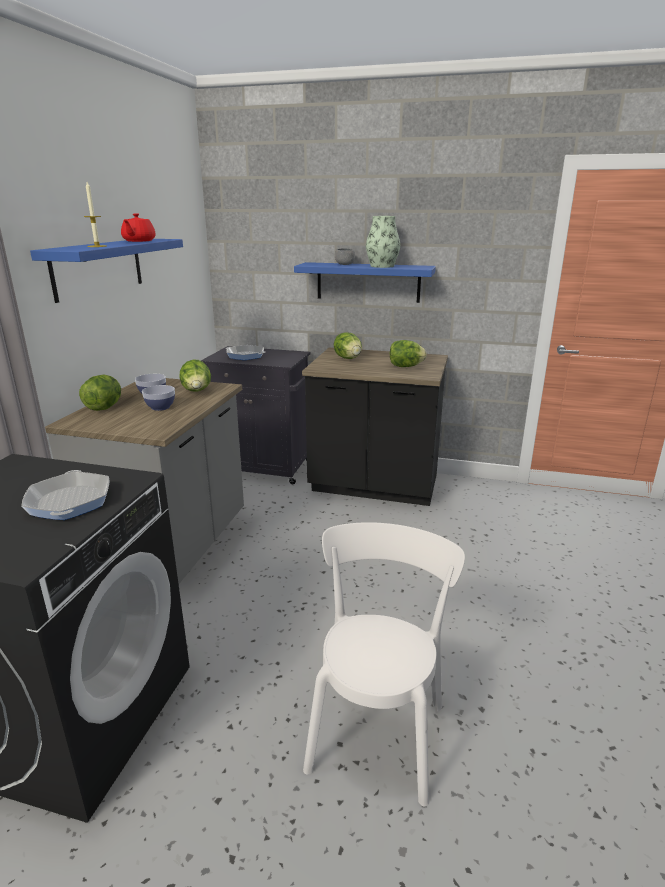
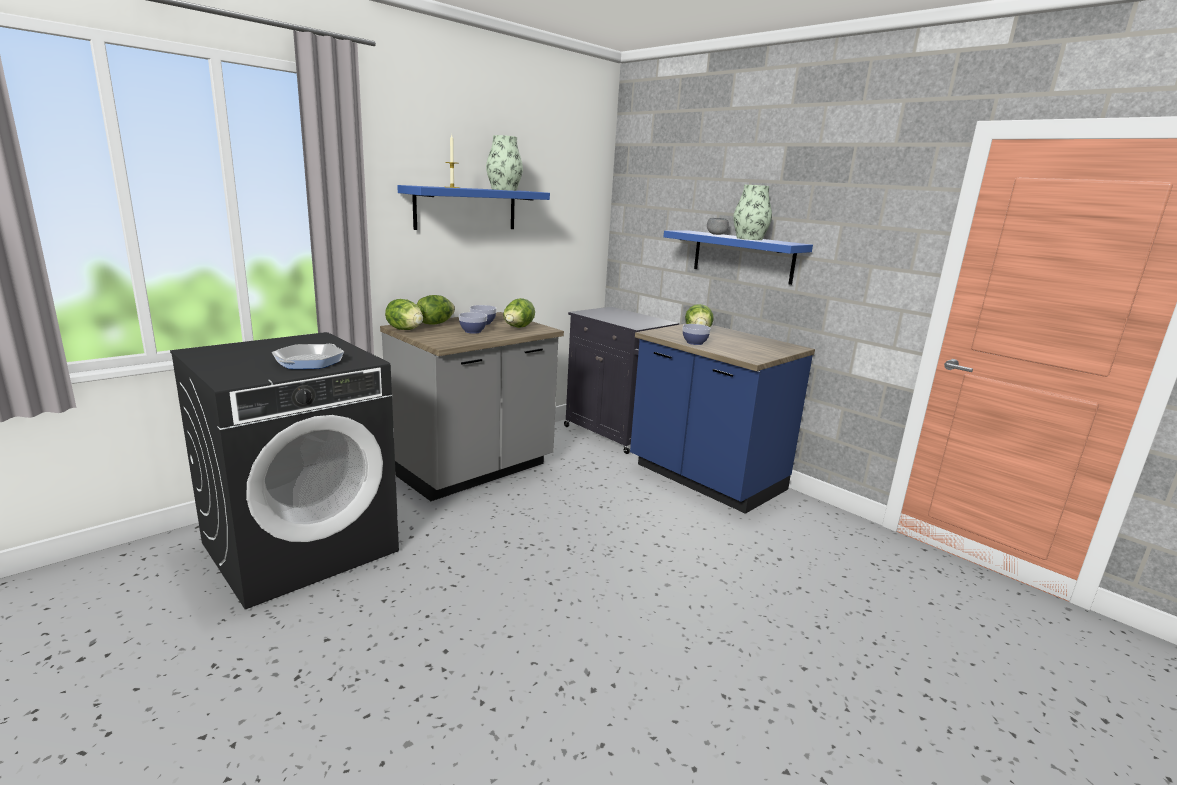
camera: 30 degrees right, 5 degrees down
(138, 241) = (504, 189): red teapot -> vase
(245, 355) = (612, 315): frying pan -> none
(364, 370) = (694, 343): none -> bowl
(374, 486) = (705, 479): black counter -> blue counter
(377, 730) = (485, 657): white chair -> none
(405, 366) = (744, 348): lettuce -> lettuce (405, 330)

